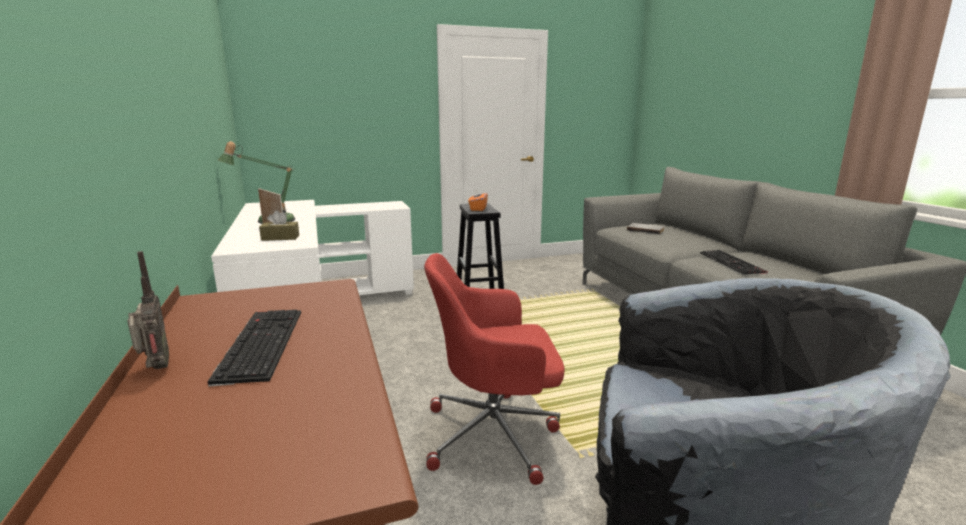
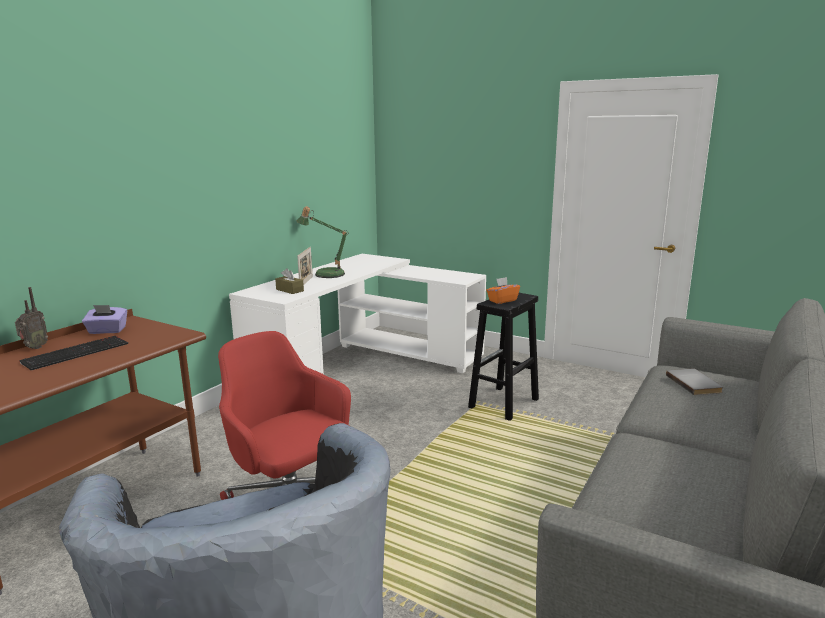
camera: 50 degrees right, 0 degrees up
(210, 316) = (107, 331): none -> purple tissue box
(733, 262) = (656, 463): keyboard -> none

